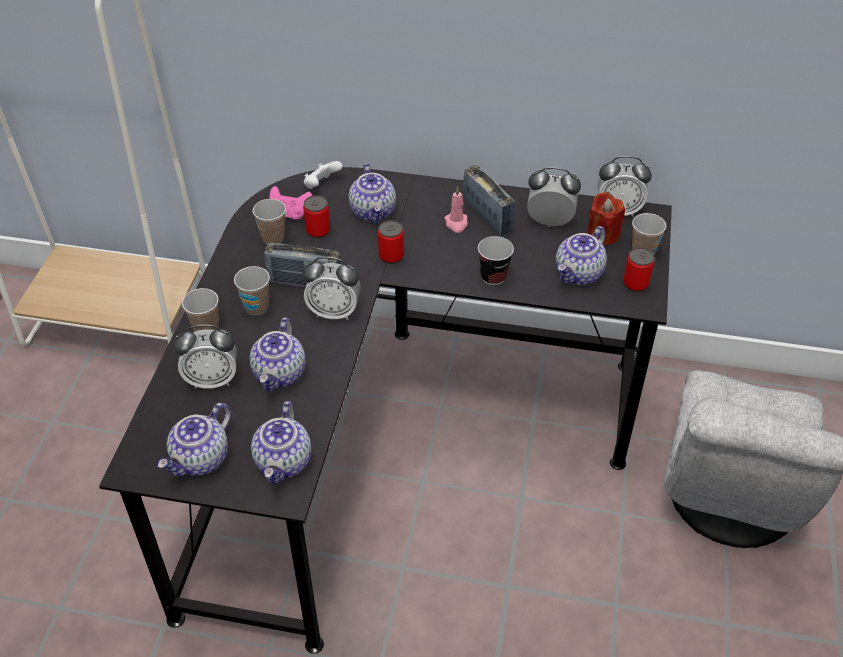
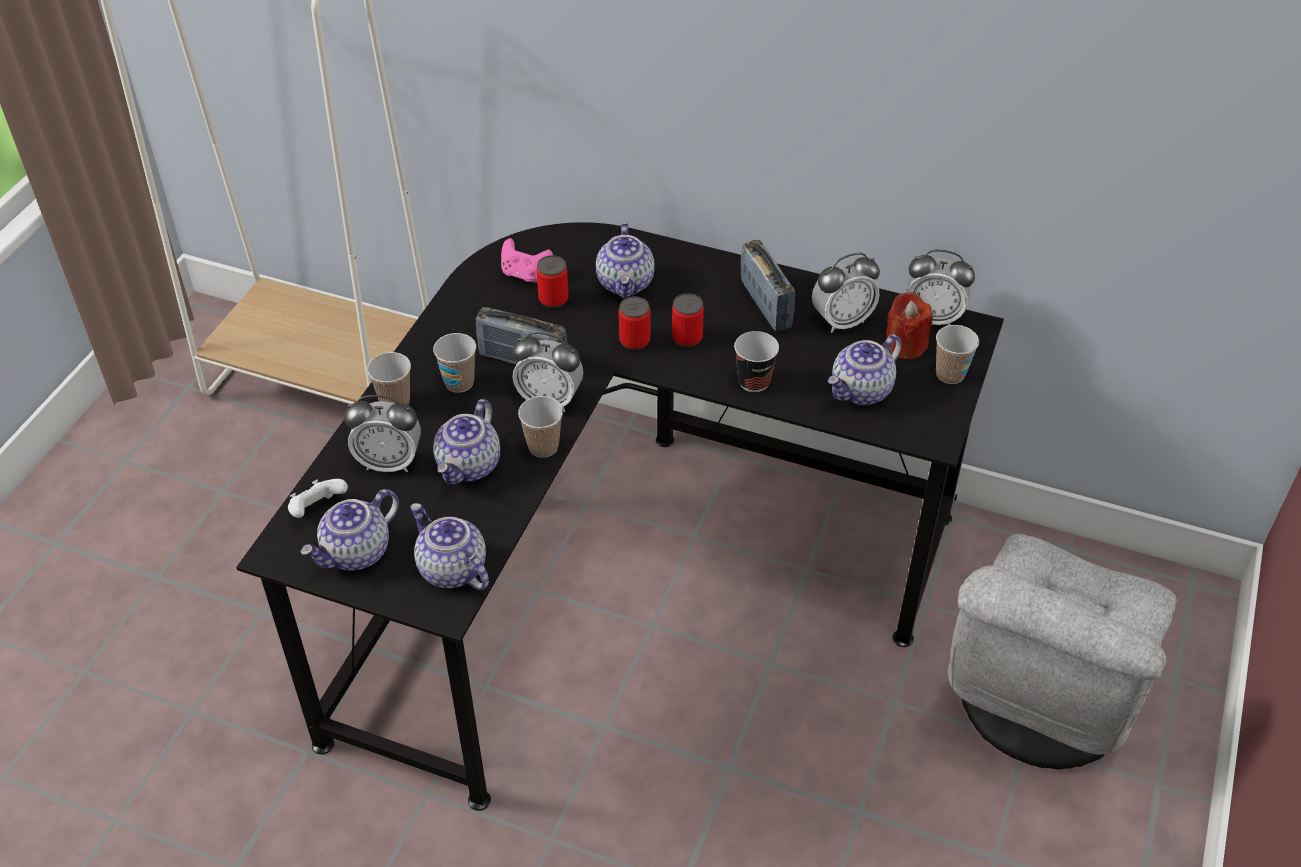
camera: 10 degrees right, 0 degrees up
(273, 238) = (497, 301): cup -> cup (543, 447)
(284, 462) = (451, 569): teapot -> teapot turned 120 degrees clockwise
(321, 185) = (571, 243): white game controller -> white game controller (317, 510)
(456, 223) = (724, 309): pink candle -> none
(550, 222) = (842, 321): alarm clock -> alarm clock turned 135 degrees clockwise
(635, 284) = (930, 412): can -> can (687, 337)

